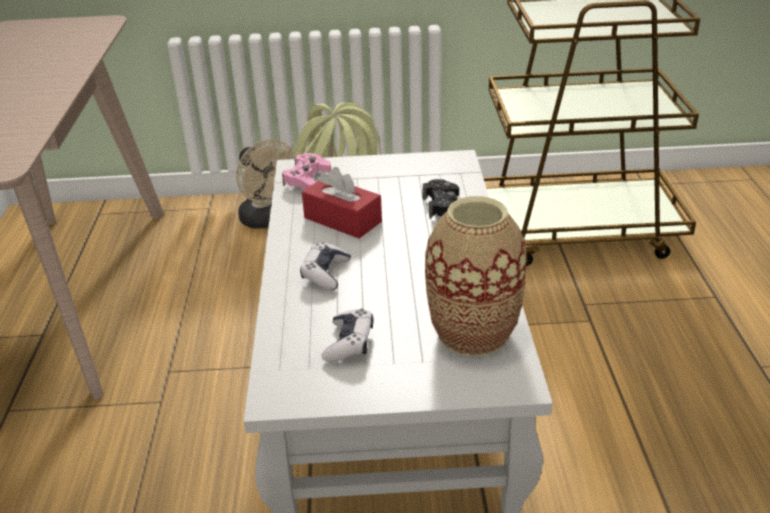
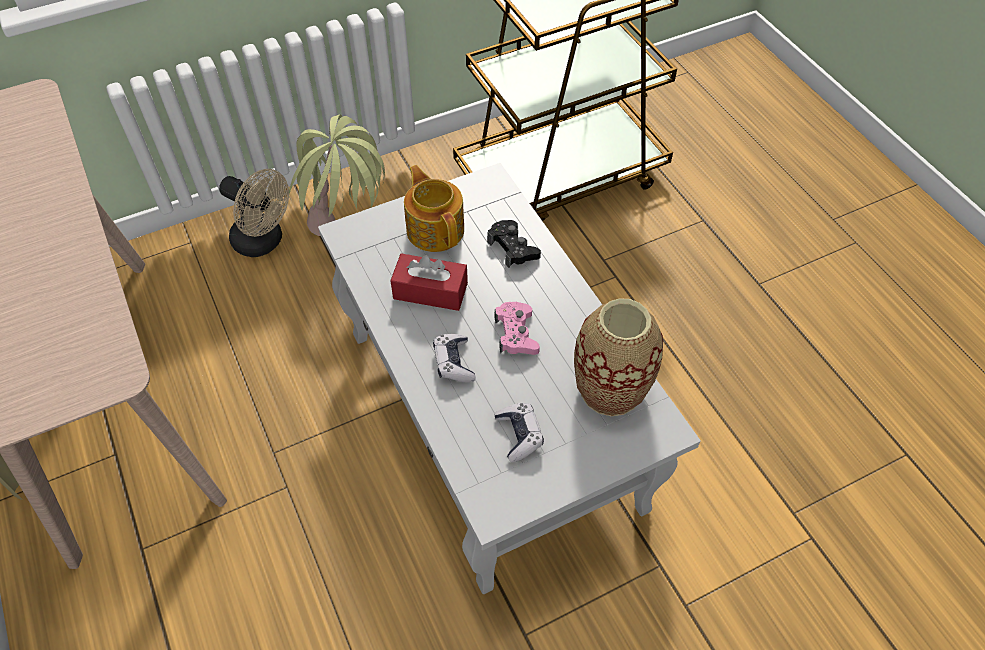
camera: 25 degrees left, 20 degrees up
(307, 179) = (365, 247): pink game controller -> pink game controller (516, 334)
(379, 180) = (435, 229): none -> teapot

